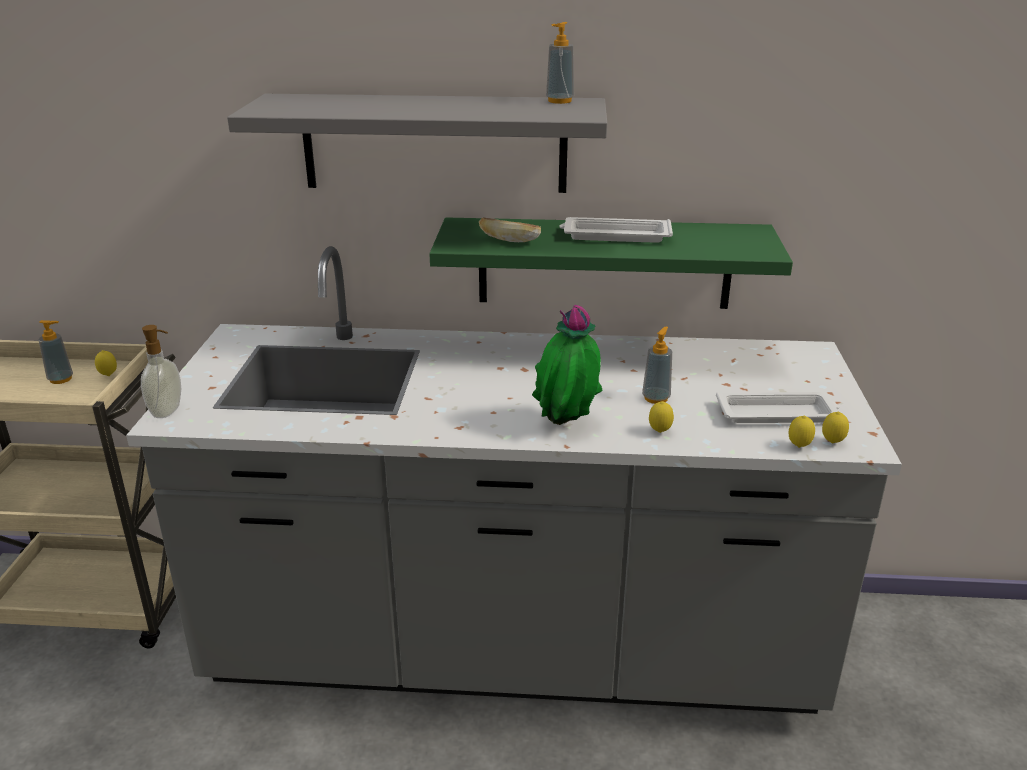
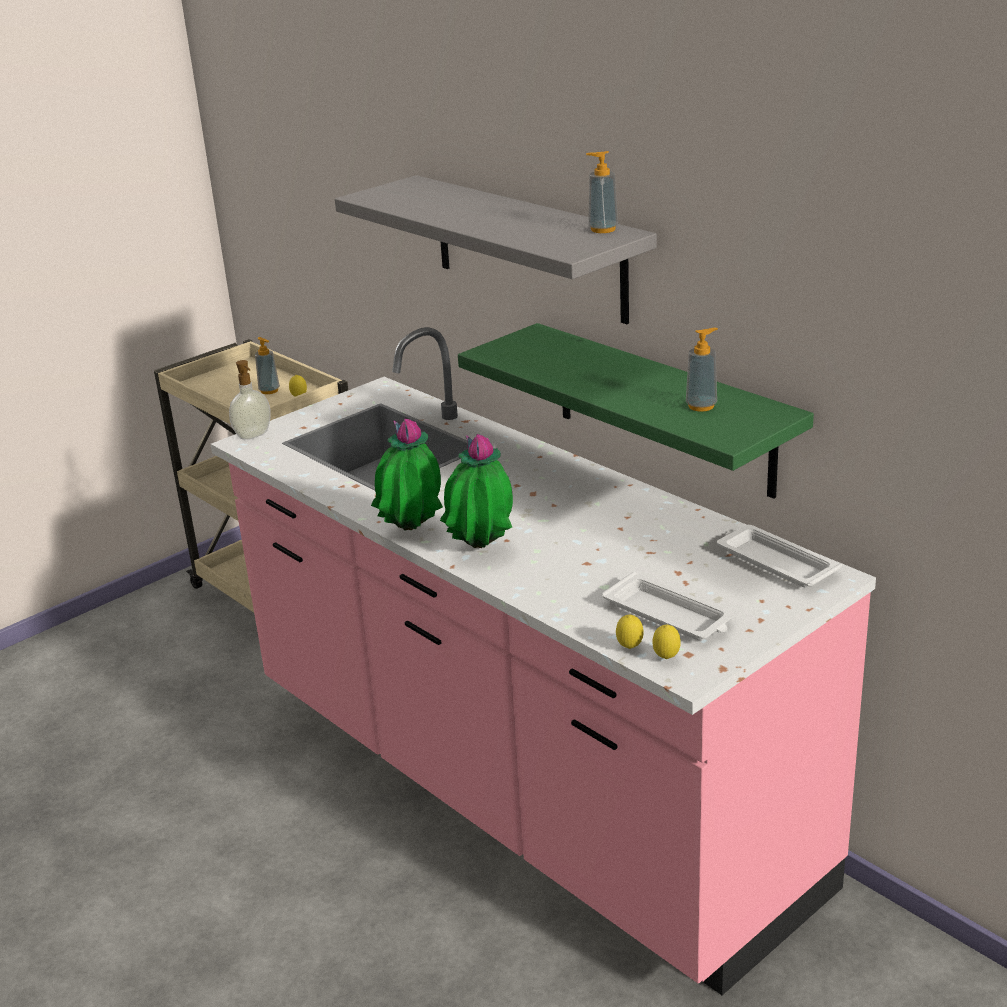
camera: 45 degrees right, 0 degrees up
(483, 434) = (412, 533): none -> potted plant
(509, 240) = (536, 360): bread -> none
(513, 651) = (521, 788): grey counter -> pink counter
(614, 236) = (632, 381): white tray -> white tray (775, 562)
(656, 398) = (591, 559): soap dispenser -> soap dispenser (701, 406)
(659, 432) = (540, 586): lemon -> none

